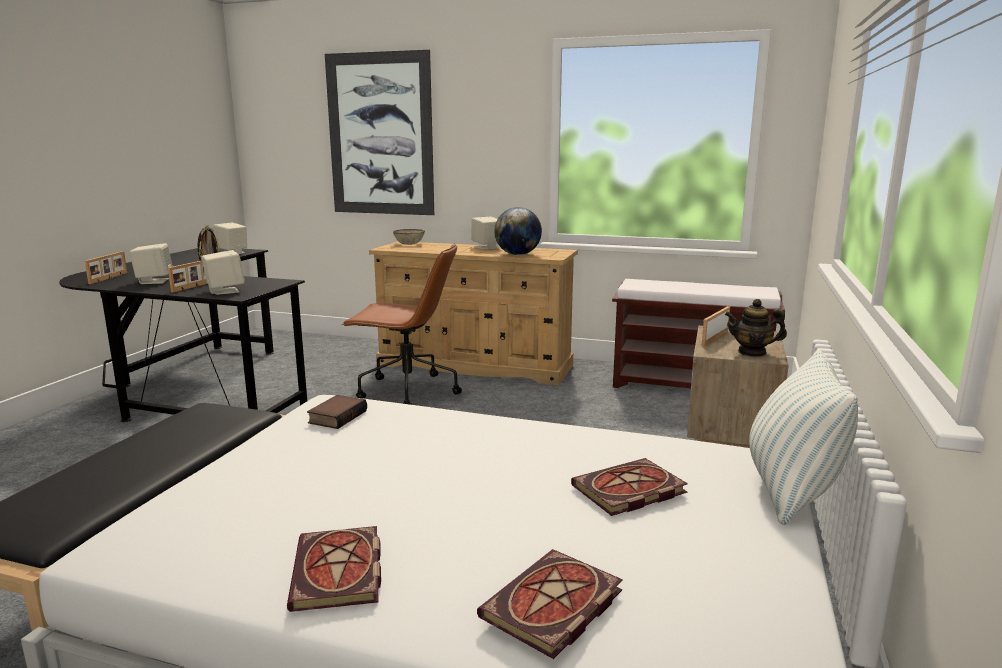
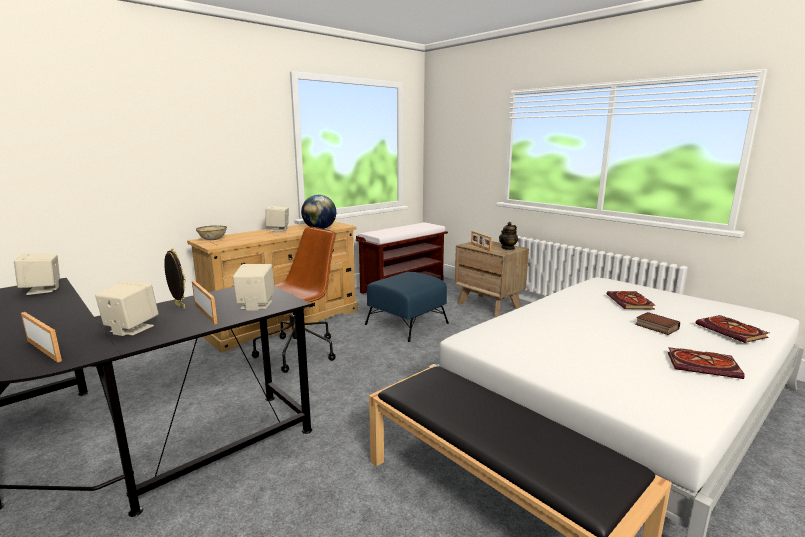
camera: 60 degrees left, 0 degrees up
(337, 416) = (497, 340): book -> book (655, 327)
(380, 135) = (142, 142): picture -> none
(560, 419) = (407, 323): none -> blue ottoman
(791, 491) = (633, 284): pillow -> none

